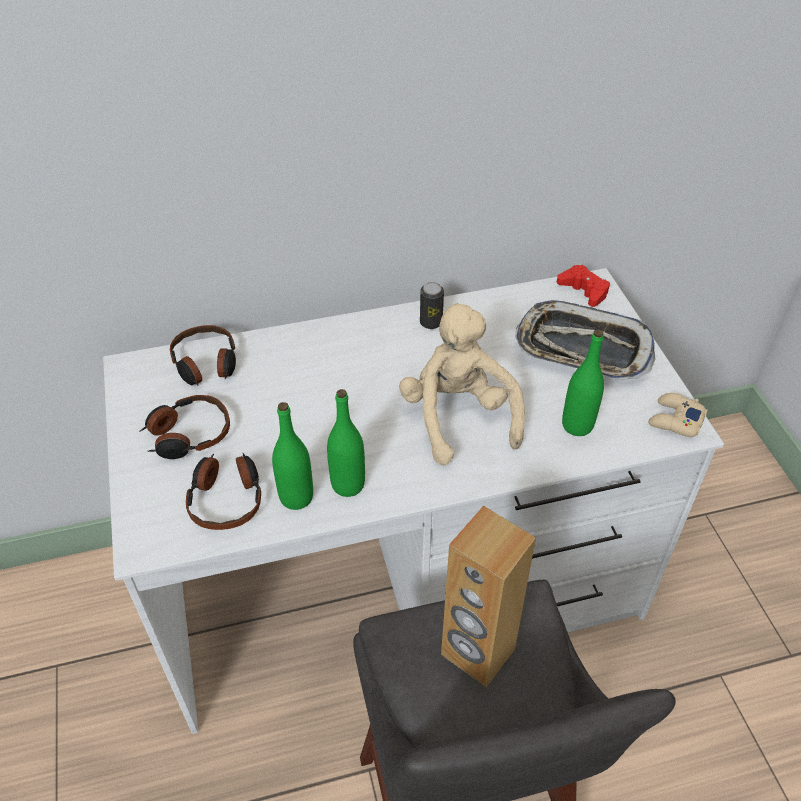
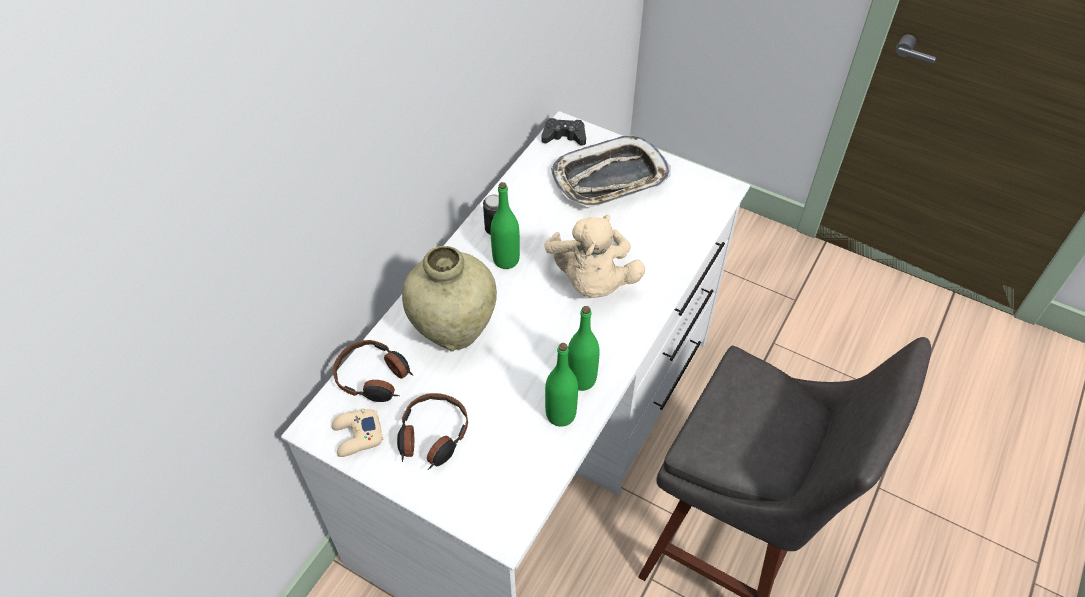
camera: 45 degrees left, 5 degrees up
(226, 498) = (517, 454): headphones -> none
(302, 373) = (454, 330): none -> beige vase
(458, 417) = (592, 281): beige plush toy -> beige plush toy turned 120 degrees counterclockwise
(477, 652) = (753, 417): brown speaker -> none
(577, 425) = (665, 233): green bottle -> green bottle (506, 260)
(584, 290) = (564, 136): red game controller -> black game controller
(675, 420) = (711, 189): beige game controller -> beige game controller (357, 436)

